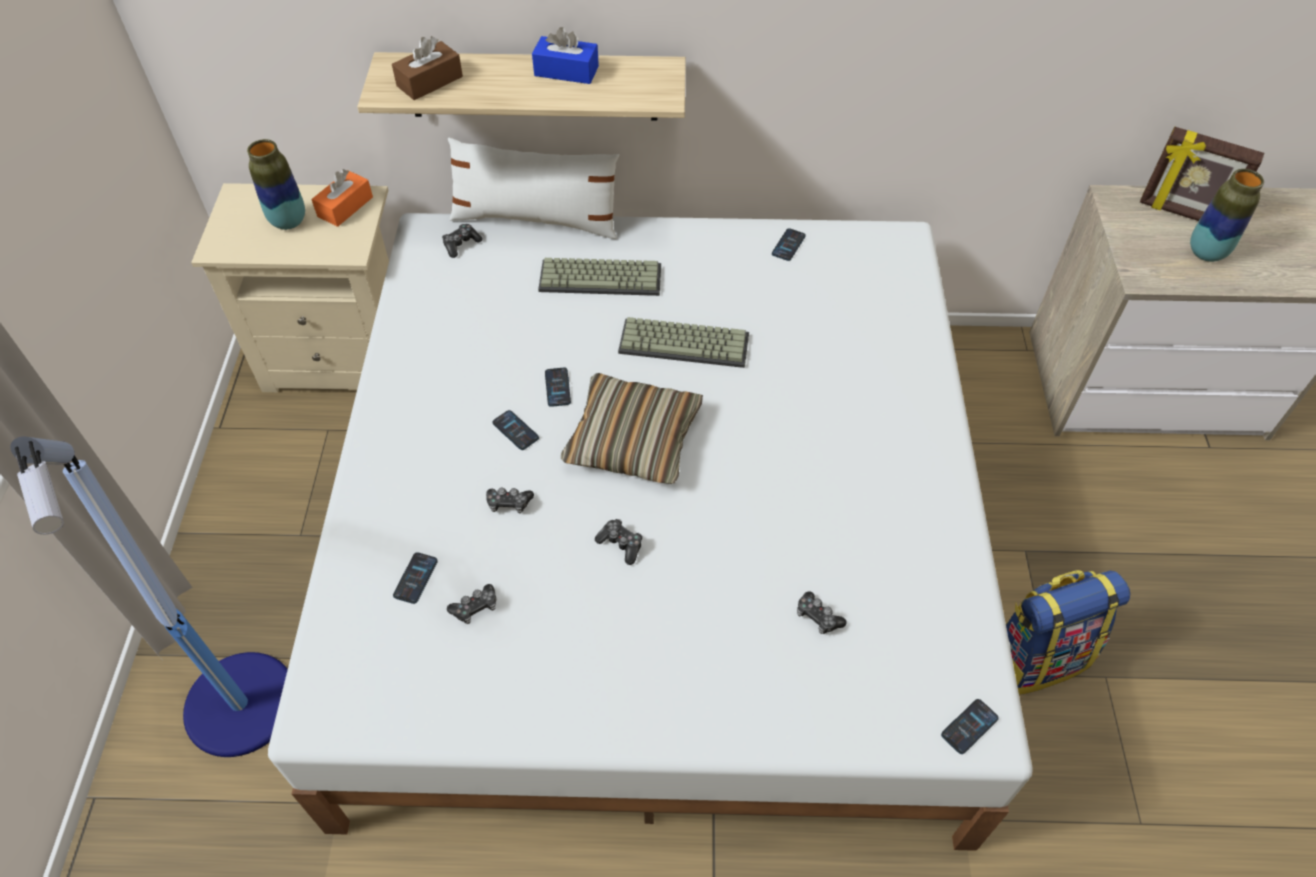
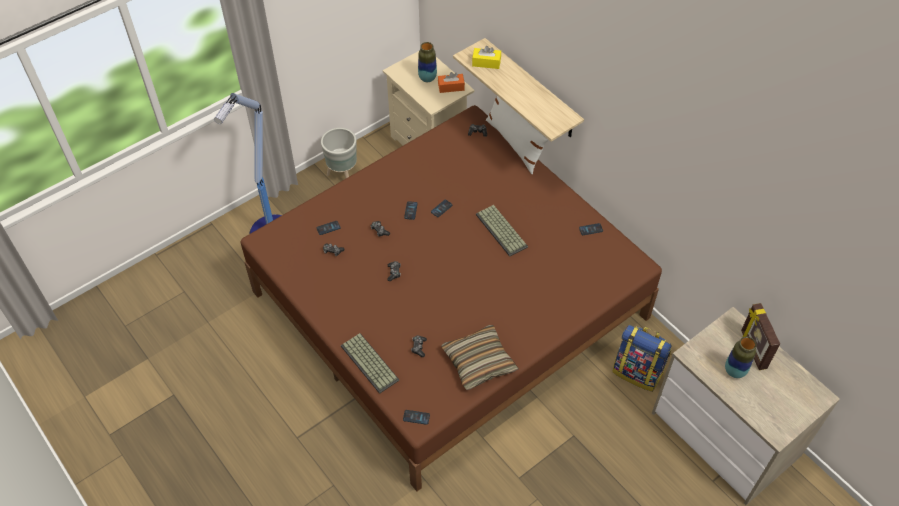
camera: 50 degrees right, 0 degrees up
(255, 508) = (343, 175): none -> grey planter
(429, 81) = (486, 63): brown tissue box -> yellow tissue box
(566, 71) = (535, 93): blue tissue box -> none
(602, 277) = (507, 184): keyboard -> keyboard (371, 363)
(633, 439) = (441, 246): pillow -> pillow (479, 362)
(659, 543) = (449, 305): white bed -> brown bed
(1036, 657) = (522, 467): backpack -> backpack (638, 372)

